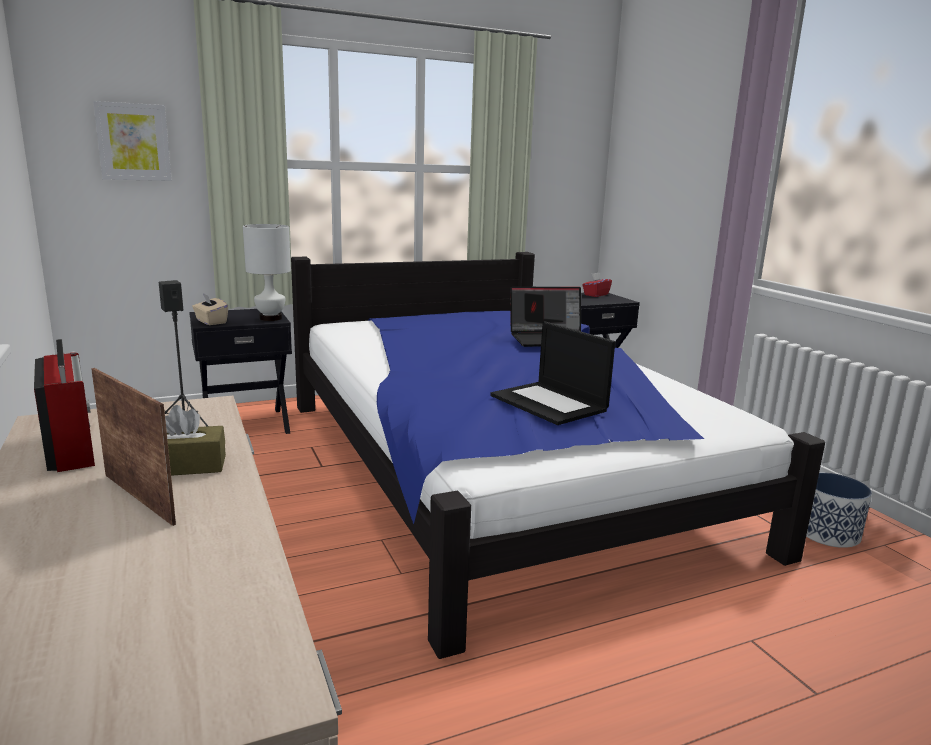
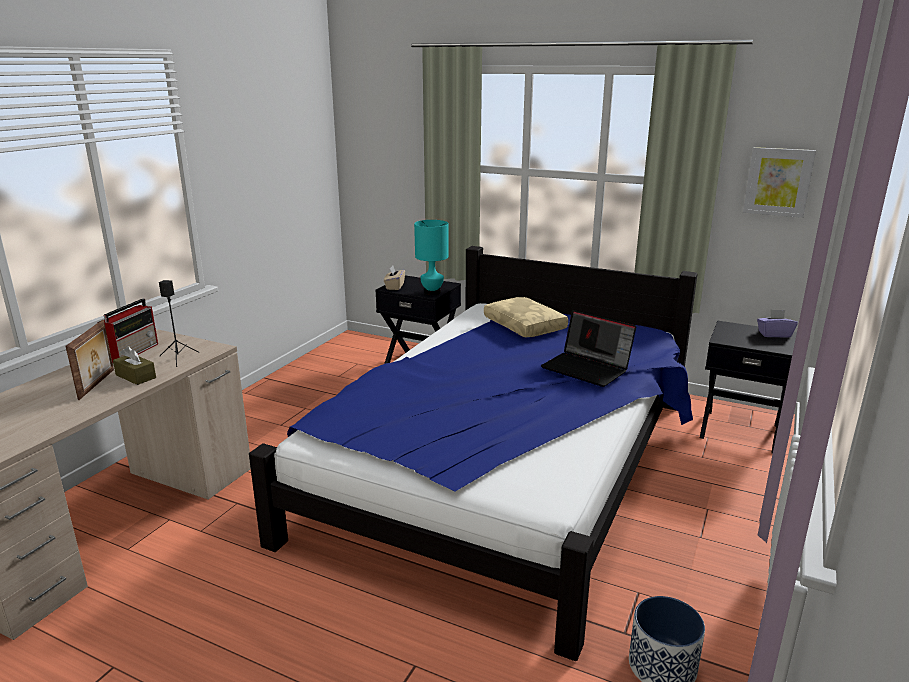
camera: 50 degrees right, 5 degrees up
(133, 142) = (390, 151): picture -> picture (778, 182)
(270, 318) = (431, 292): white table lamp -> turquoise table lamp
(420, 327) = (526, 326): none -> beige pillow
(550, 403) = (426, 418): laptop -> none
(595, 295) = (774, 334): red tissue box -> purple tissue box

